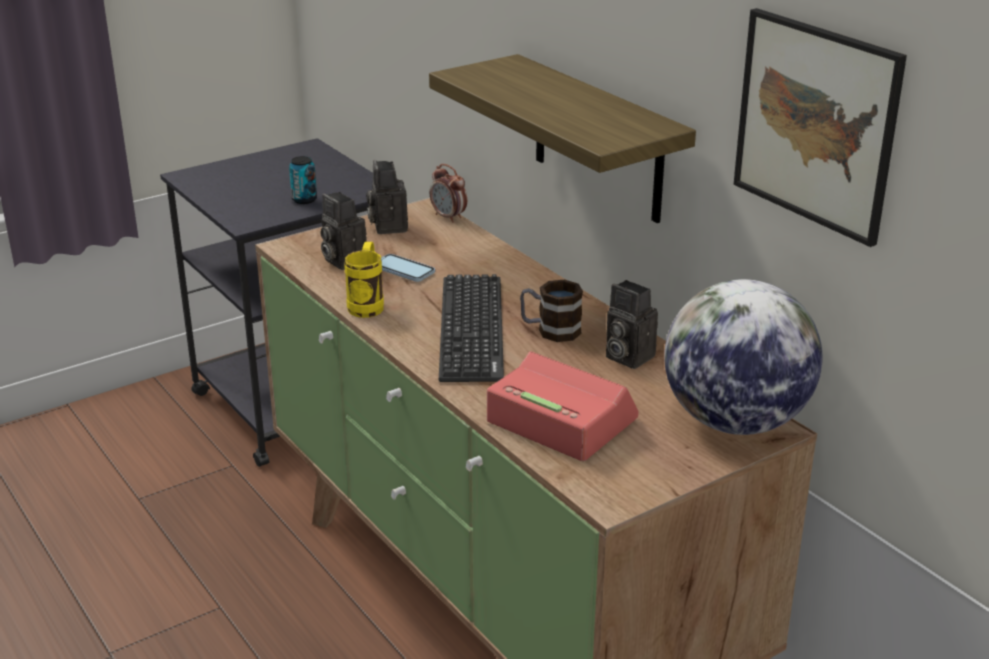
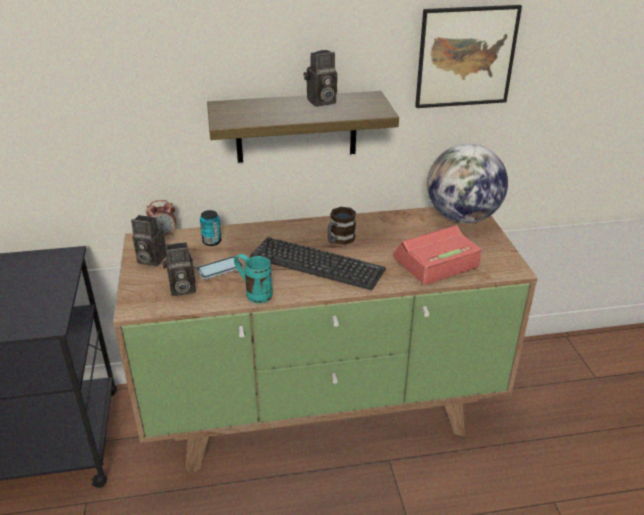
camera: 65 degrees left, 5 degrees up
(304, 200) = (44, 288): can -> can (212, 241)
(368, 304) = (254, 293): yellow mug -> turquoise mug
(626, 356) = (383, 226): camera -> camera (320, 102)

